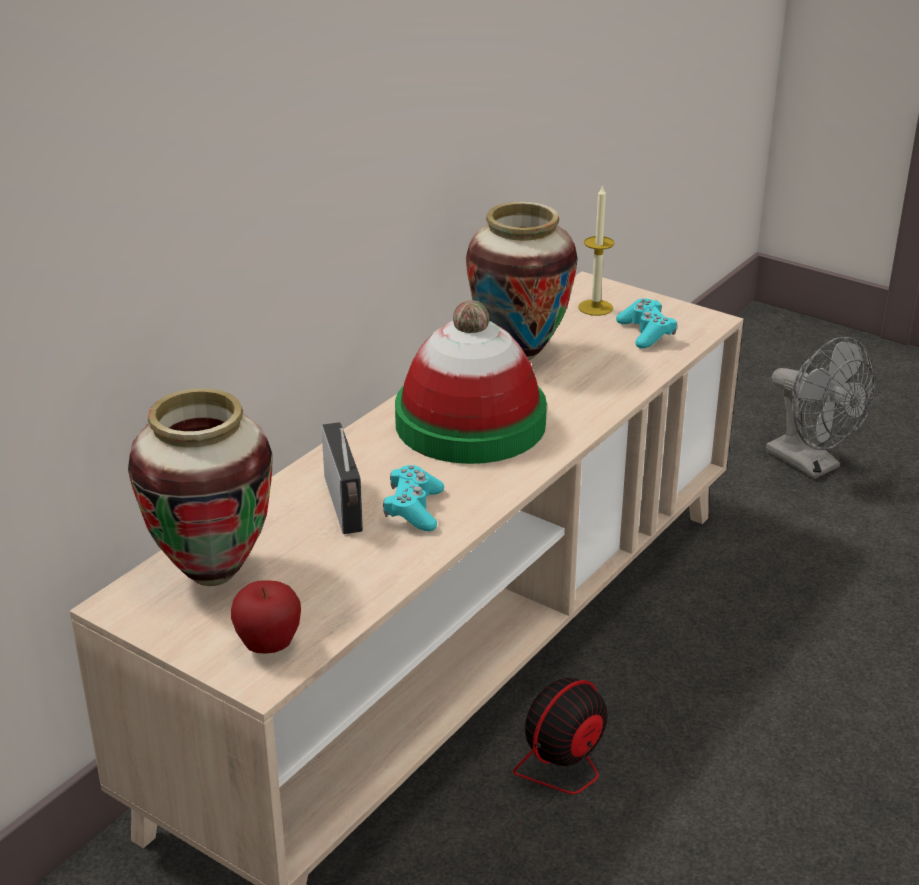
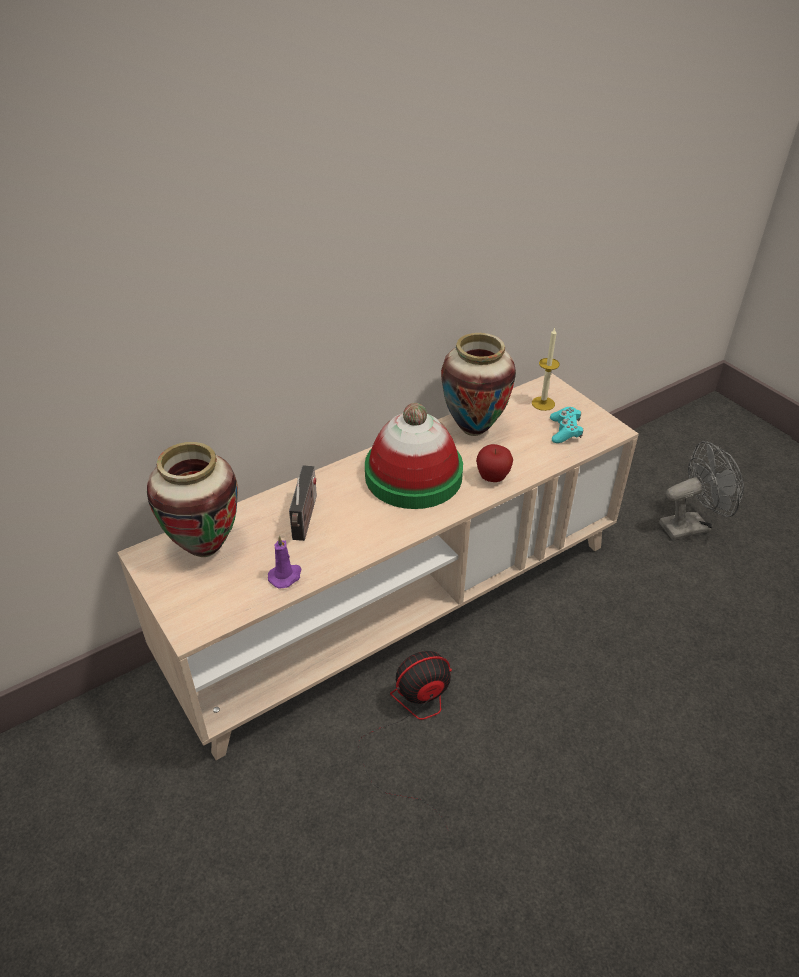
camera: 20 degrees right, 10 degrees up
(268, 646) = (206, 609): apple -> apple (492, 478)
(363, 579) = (286, 576): none -> purple candle
(414, 509) = (343, 532): turquoise game controller -> none
(811, 465) = (691, 525): grey fan -> grey fan turned 90 degrees counterclockwise

